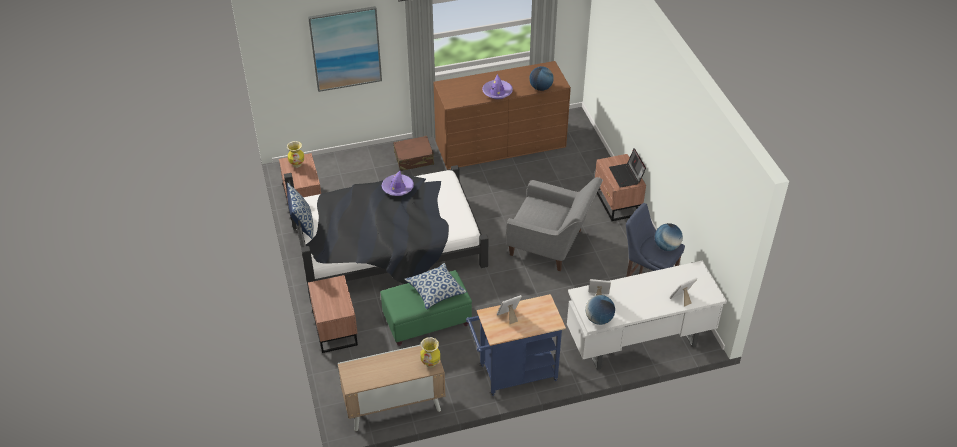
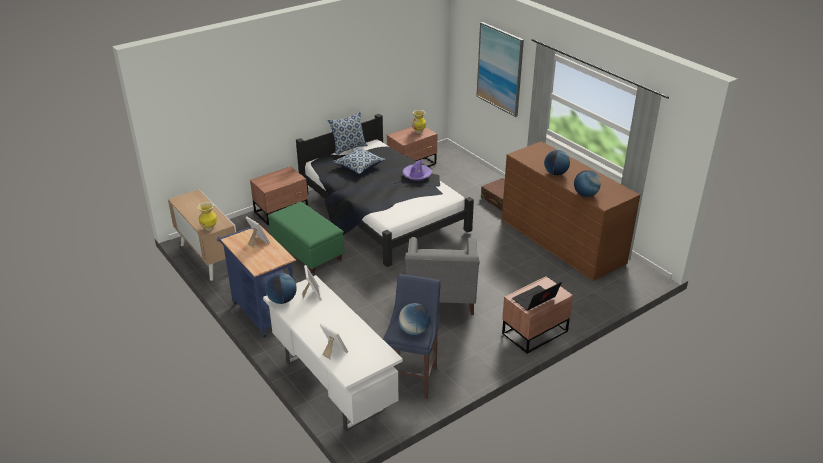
camera: 70 degrees right, 10 degrees down
(435, 291) = (310, 225): pillow -> pillow (359, 166)
(497, 92) = (555, 173): purple hat -> globe

